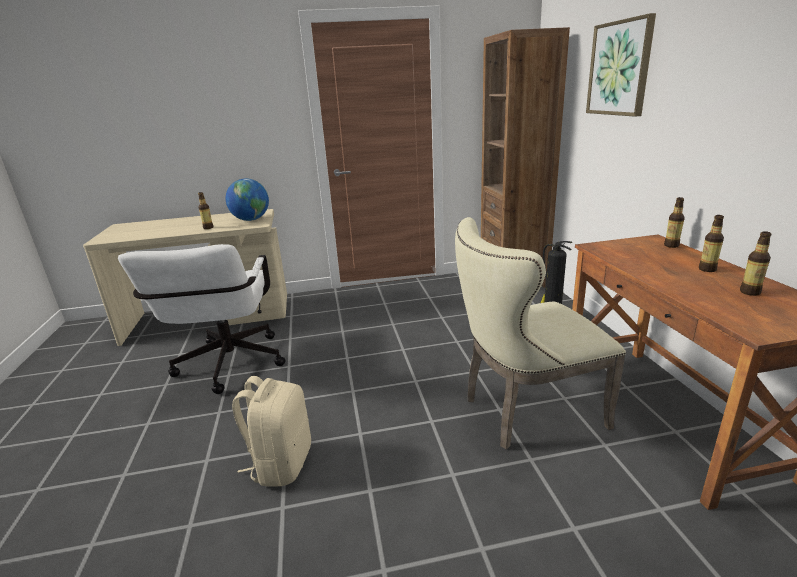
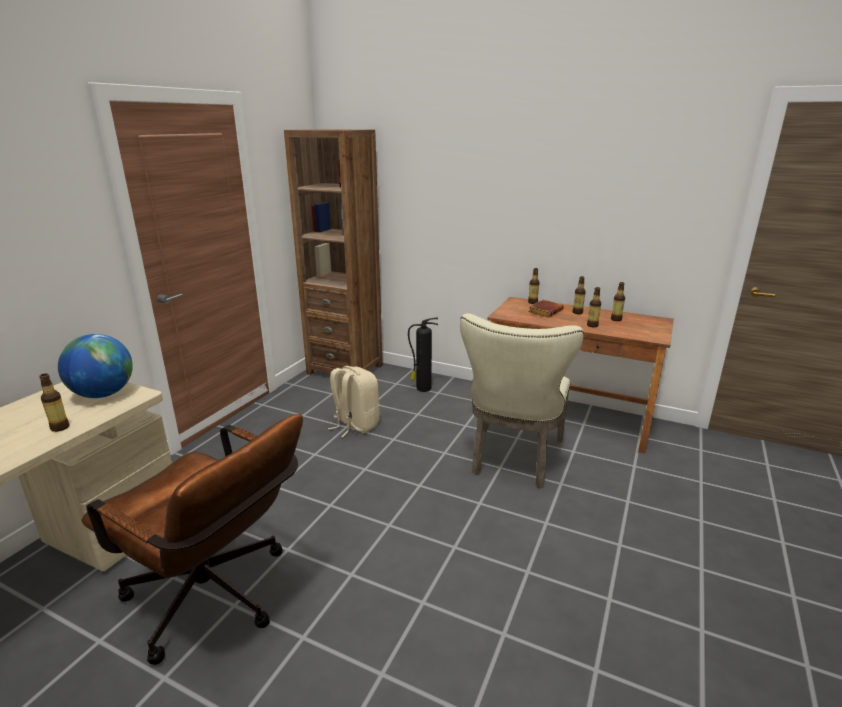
camera: 55 degrees left, 0 degrees up
(228, 368) = (217, 600): white office chair -> brown office chair
(281, 463) = (445, 614): beige backpack -> beige backpack (355, 425)
(619, 68) = (443, 171): picture -> none
(661, 257) = (545, 311): none -> brown book
(686, 286) = (592, 325): none -> bottle

